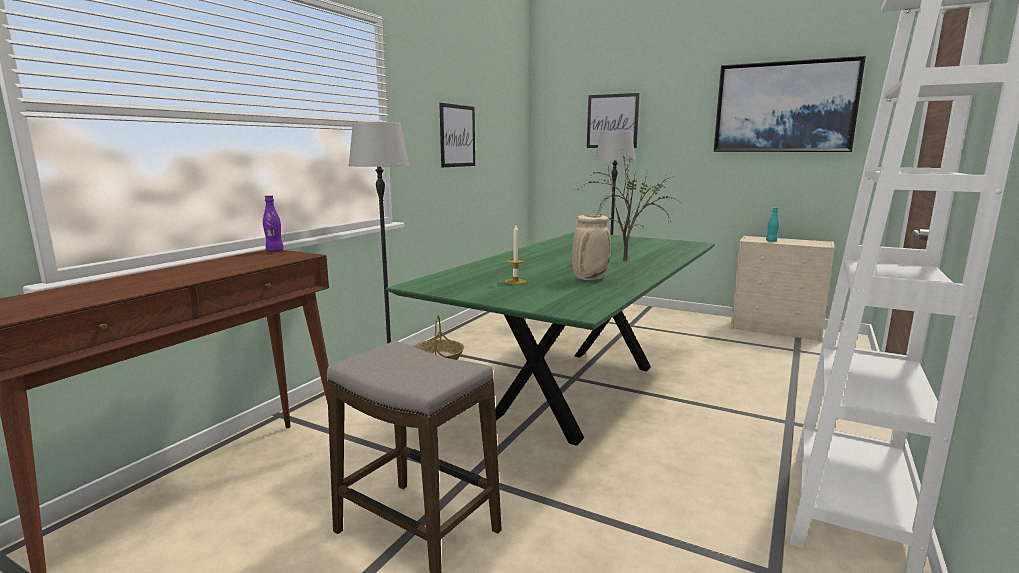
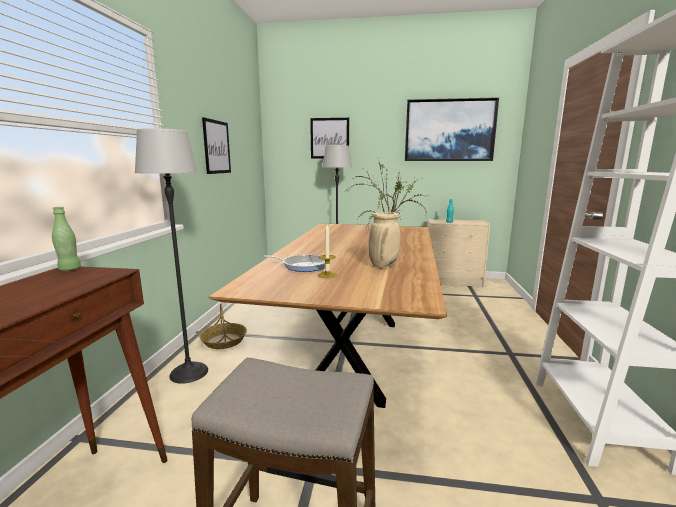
camera: 20 degrees left, 0 degrees up
(274, 251) = (69, 269): purple bottle -> green bottle
(500, 271) = (303, 266): none -> frying pan
(577, 391) = (355, 353): green dining table -> brown dining table

